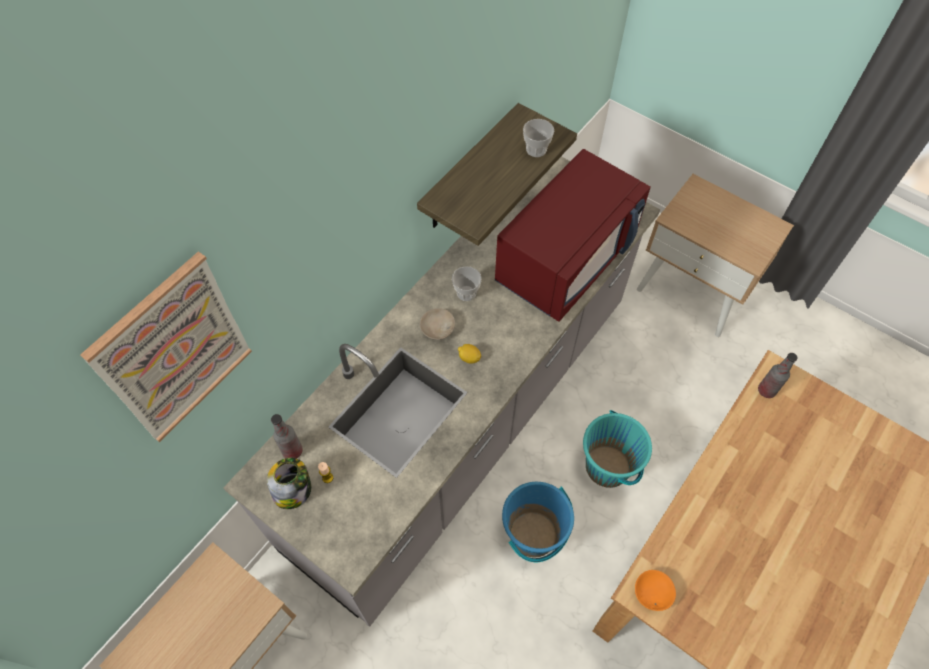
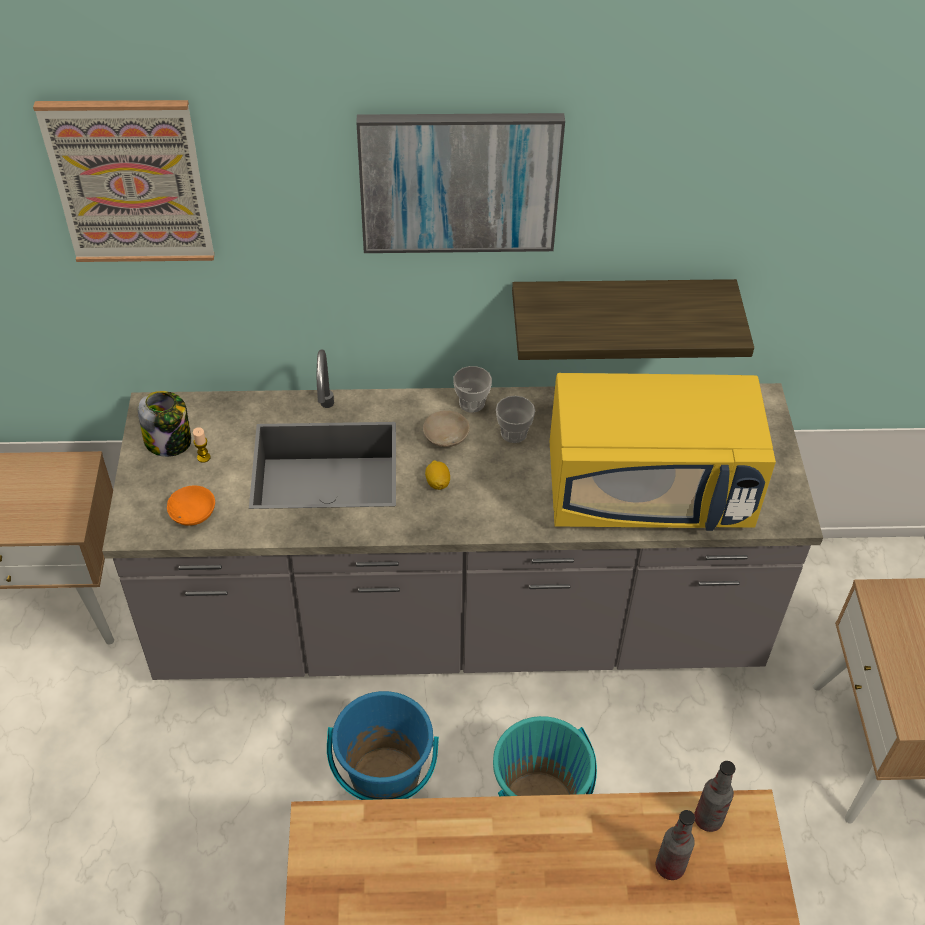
camera: 50 degrees right, 10 degrees down
(292, 451) = (208, 415): bottle -> bottle (670, 867)
(379, 161) = (459, 182): none -> picture
(536, 149) = (689, 328): cup -> cup (471, 403)
(565, 259) = (649, 490): red microwave -> yellow microwave
(653, 592) = (330, 840): orange bowl -> orange bowl (194, 514)

